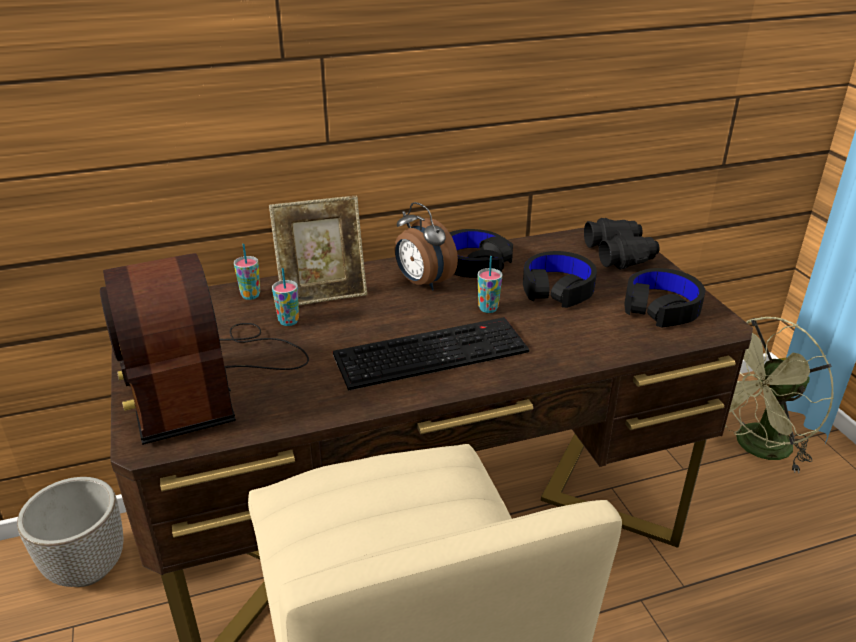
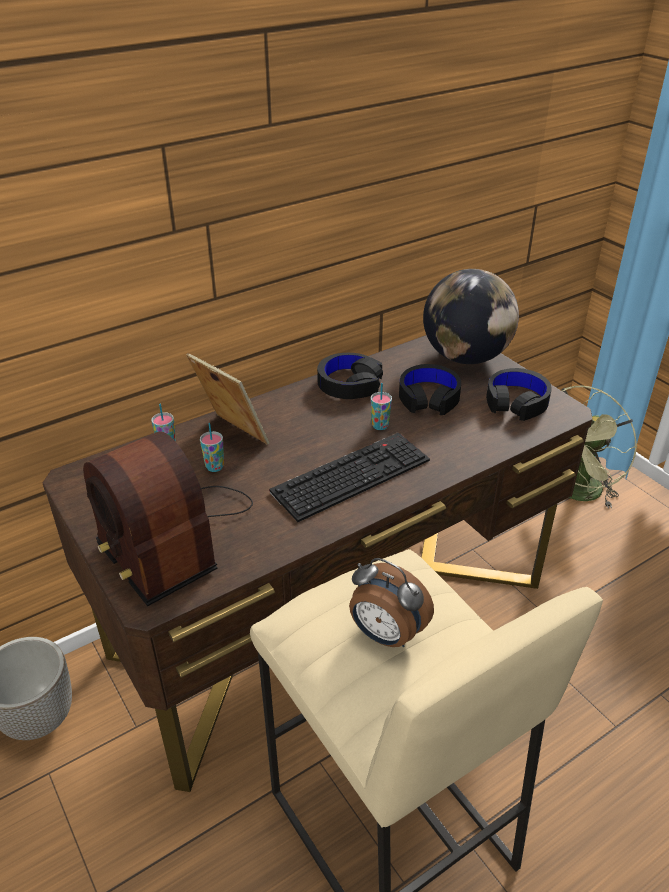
camera: 15 degrees left, 5 degrees up
(323, 293) = (232, 435): picture frame -> picture frame turned 105 degrees counterclockwise
(422, 283) = (314, 410): alarm clock -> alarm clock (386, 635)
(619, 254) = (466, 357): black binoculars -> globe

